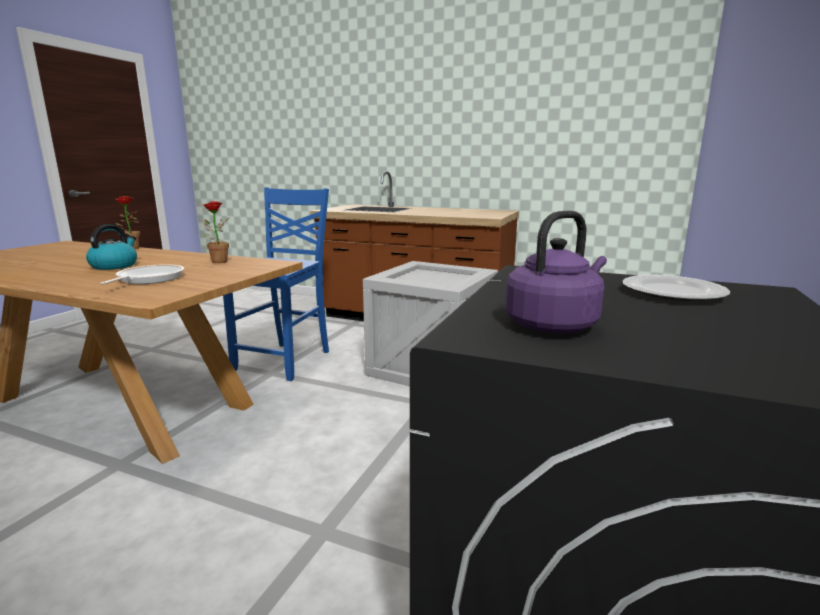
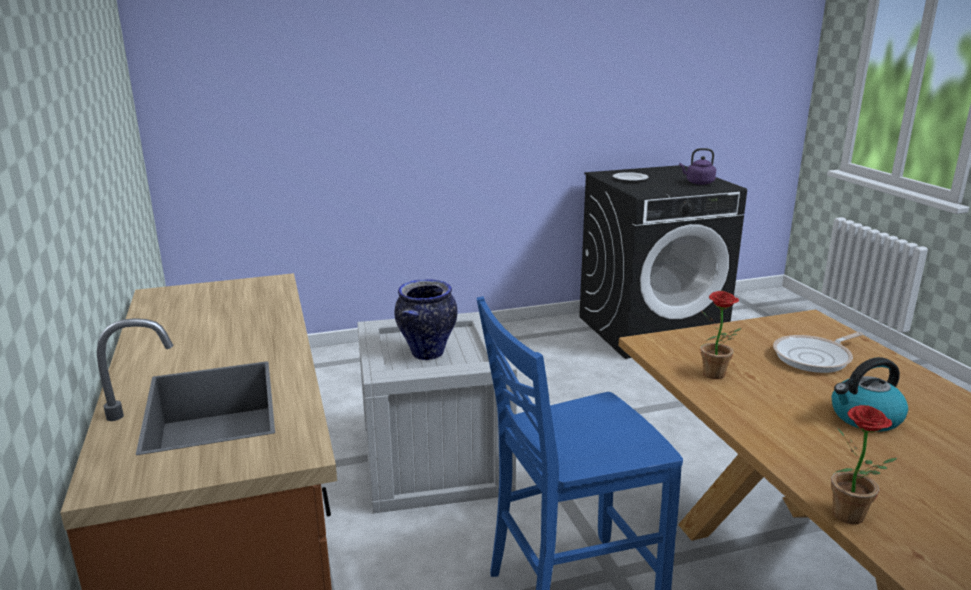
camera: 130 degrees left, 5 degrees up
(428, 277) = (427, 354): none -> vase

